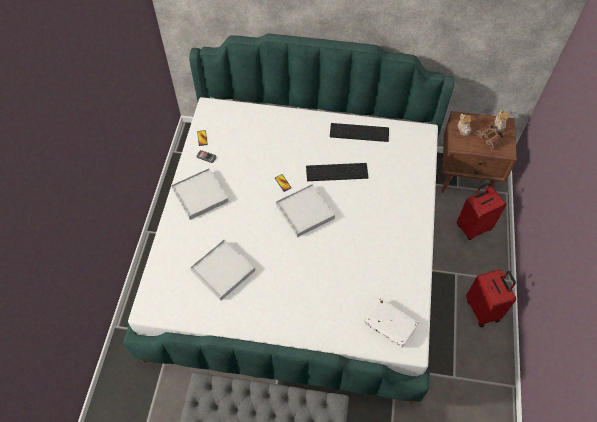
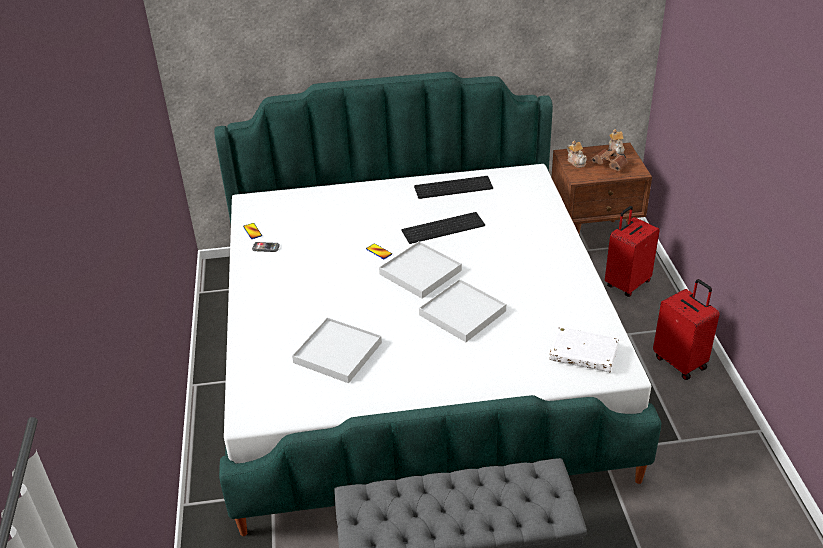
camera: 15 degrees left, 20 degrees down
(200, 195) = (273, 285): white tray -> white tray (462, 313)

